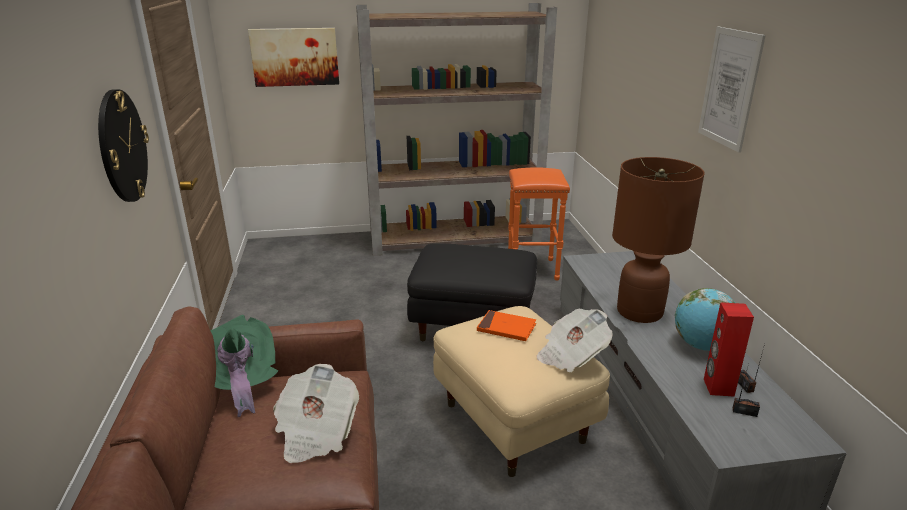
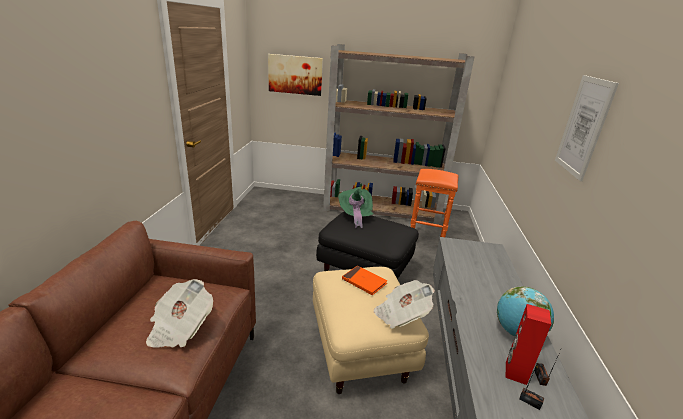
camera: 15 degrees right, 0 degrees up
(122, 146) = (124, 109): wall clock -> none
(241, 382) = (161, 278): green hat -> green hat (355, 216)
(639, 312) = (477, 292): brown table lamp -> none

